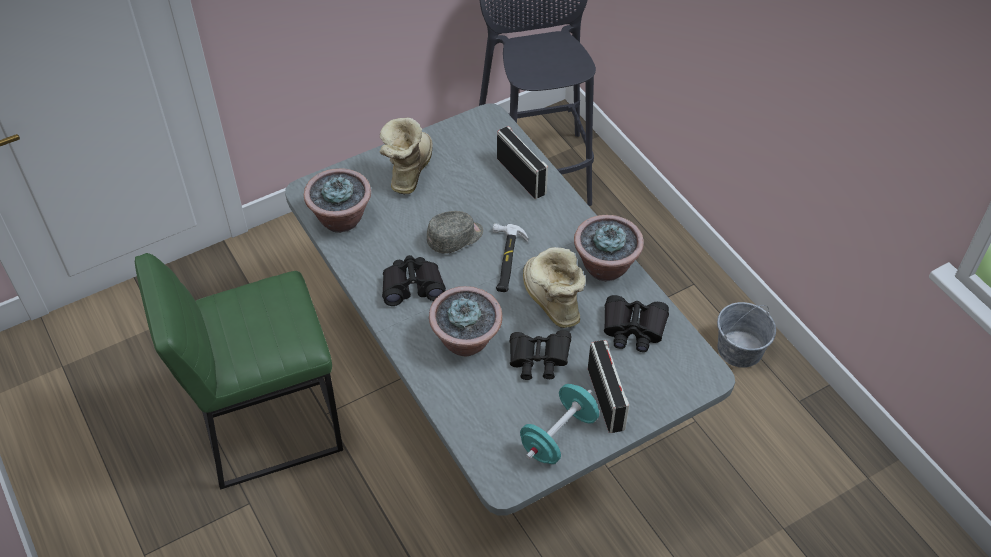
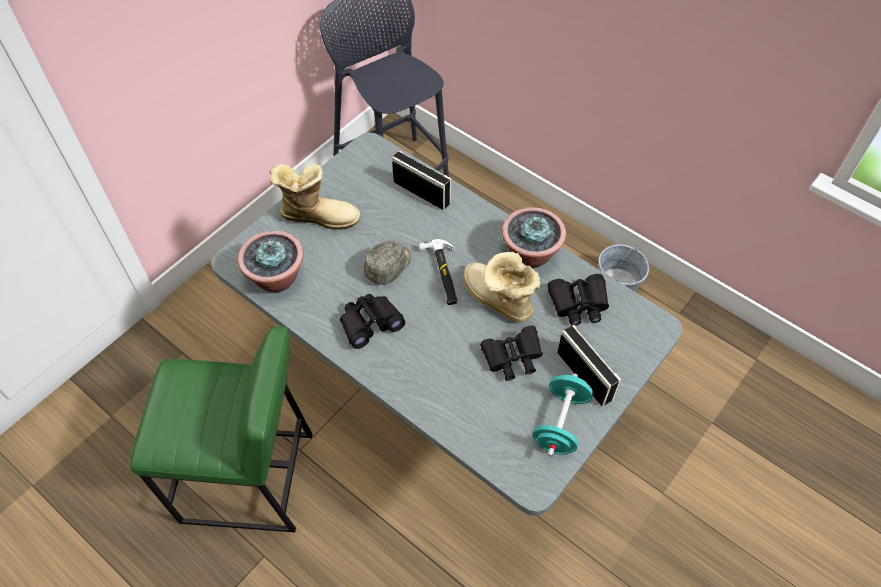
camera: 20 degrees left, 5 degrees up
(266, 425) = (250, 478): green chair -> green chair turned 135 degrees counterclockwise
(407, 170) = (318, 215): boot -> boot turned 105 degrees clockwise
(466, 341) = (441, 360): potted plant -> none

